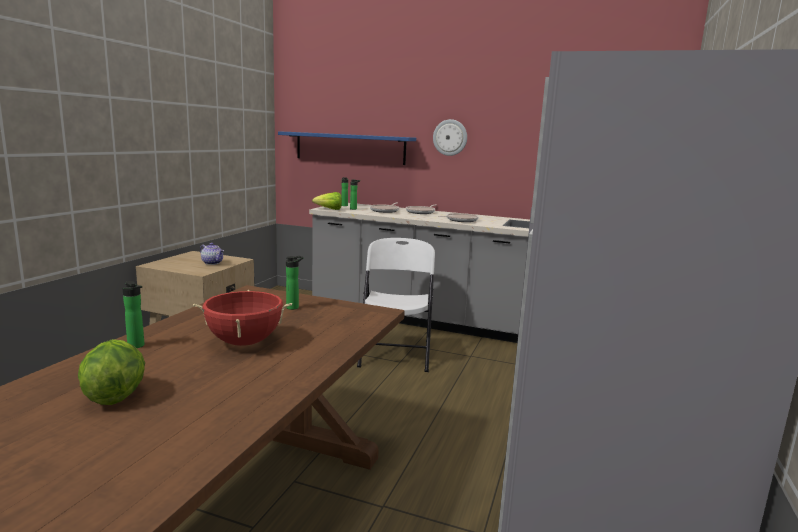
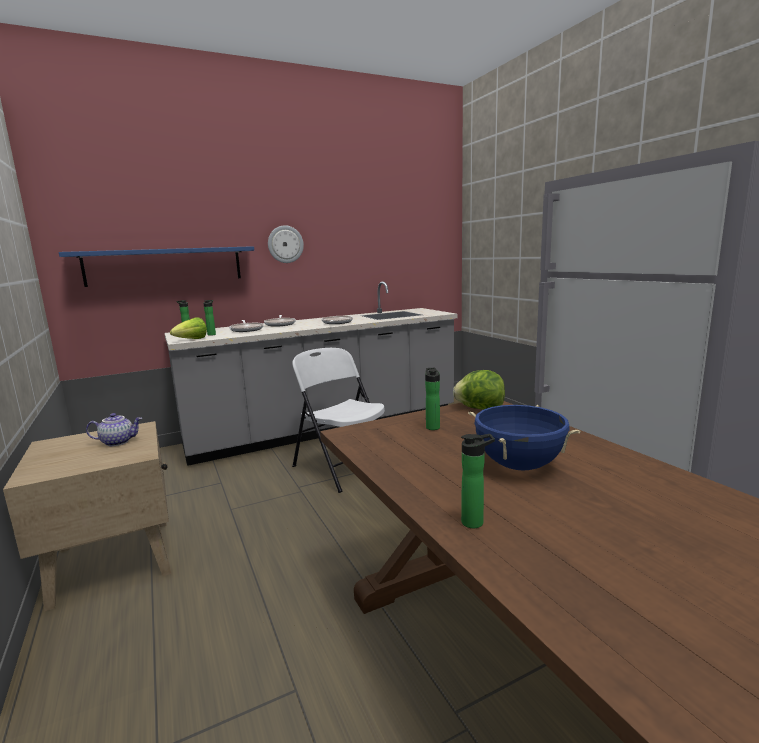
camera: 45 degrees left, 0 degrees up
(115, 396) = (644, 560): lettuce -> lettuce (479, 408)
(244, 342) = (519, 465): red cooking pot -> blue cooking pot

